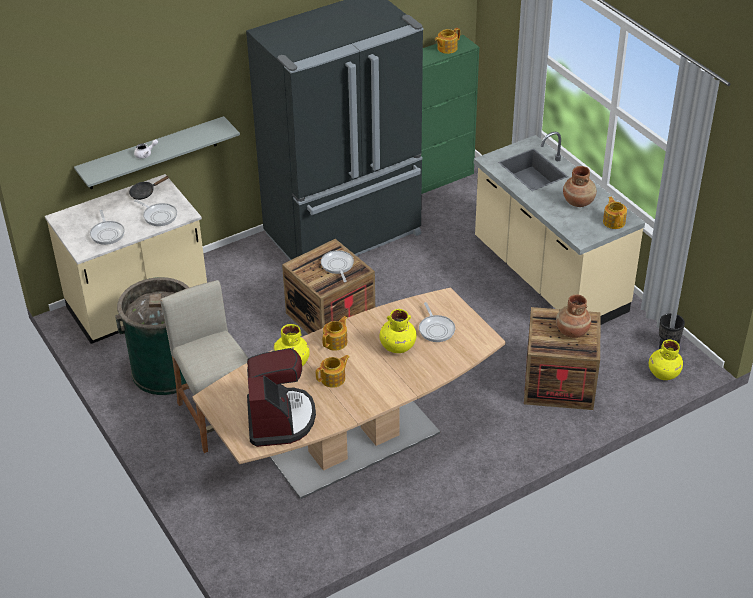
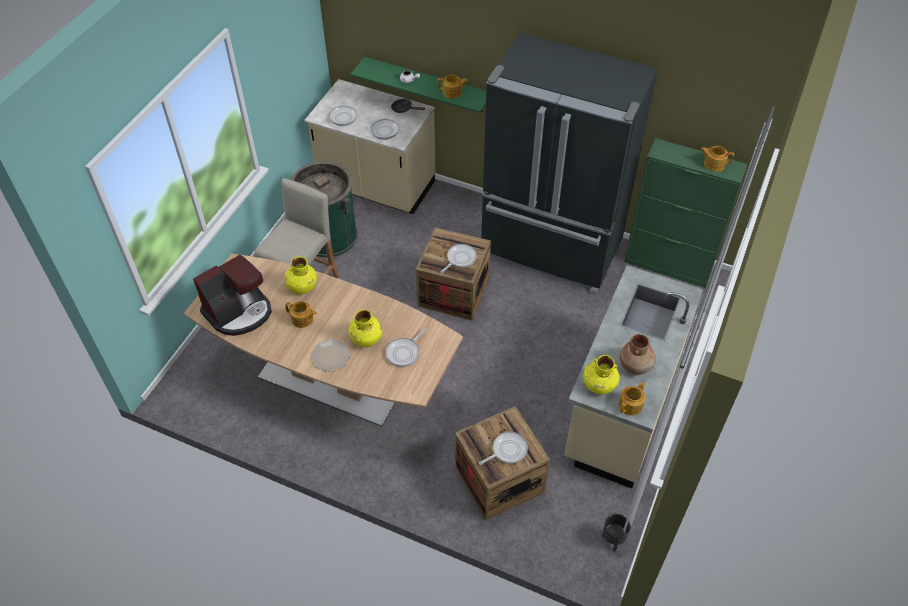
camera: 55 degrees right, 10 degrees up
(152, 153) = (427, 85): grey shelf -> green shelf
(336, 342) = (343, 299): teapot -> teapot (452, 93)
(396, 377) = (331, 355): none -> plate
(572, 331) = (507, 450): brown vase -> frying pan
(663, 373) = (573, 554): yellow vase -> yellow vase (599, 384)

